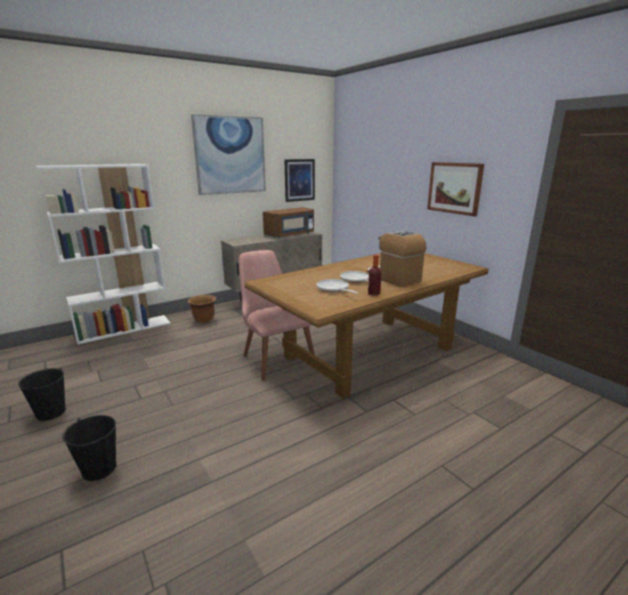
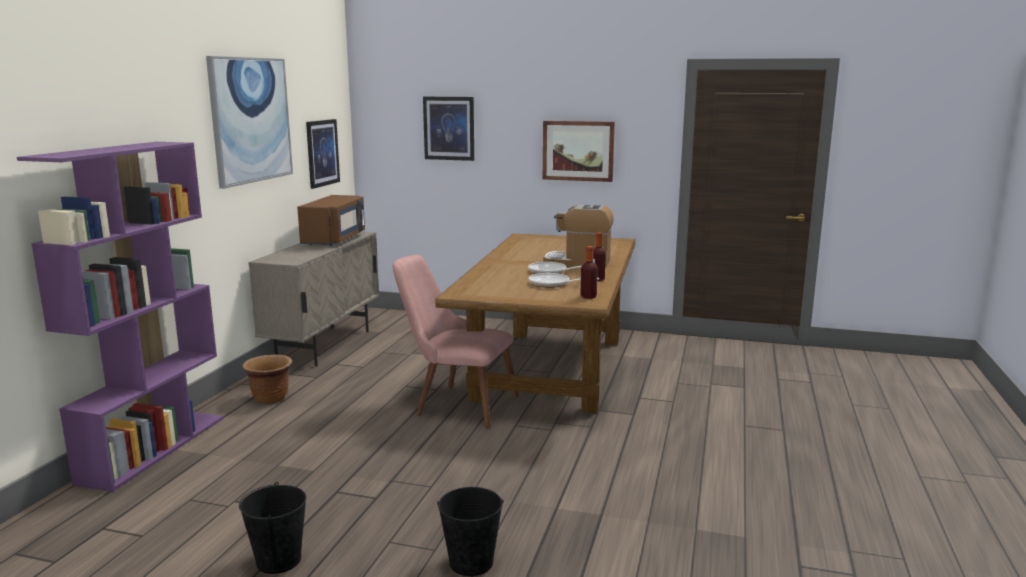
camera: 40 degrees left, 5 degrees down
(124, 329) = (154, 448): white bookcase -> purple bookcase
(331, 305) = (588, 297): none -> bottle
(378, 167) = (449, 128): none -> picture

